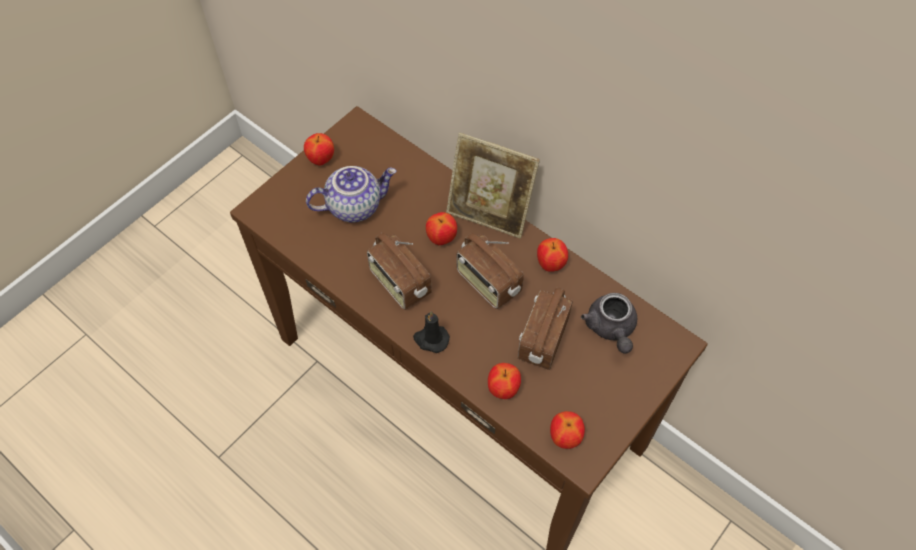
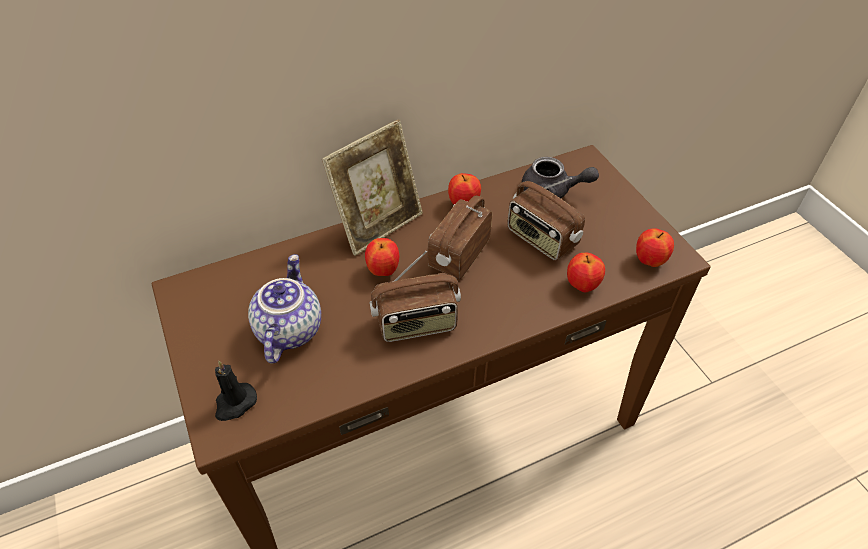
camera: 65 degrees left, 10 degrees down
(321, 160) = (199, 340): apple -> none
(431, 339) = (499, 321): black candle -> black candle (234, 403)
(487, 283) = (458, 255): radio -> radio turned 135 degrees clockwise

